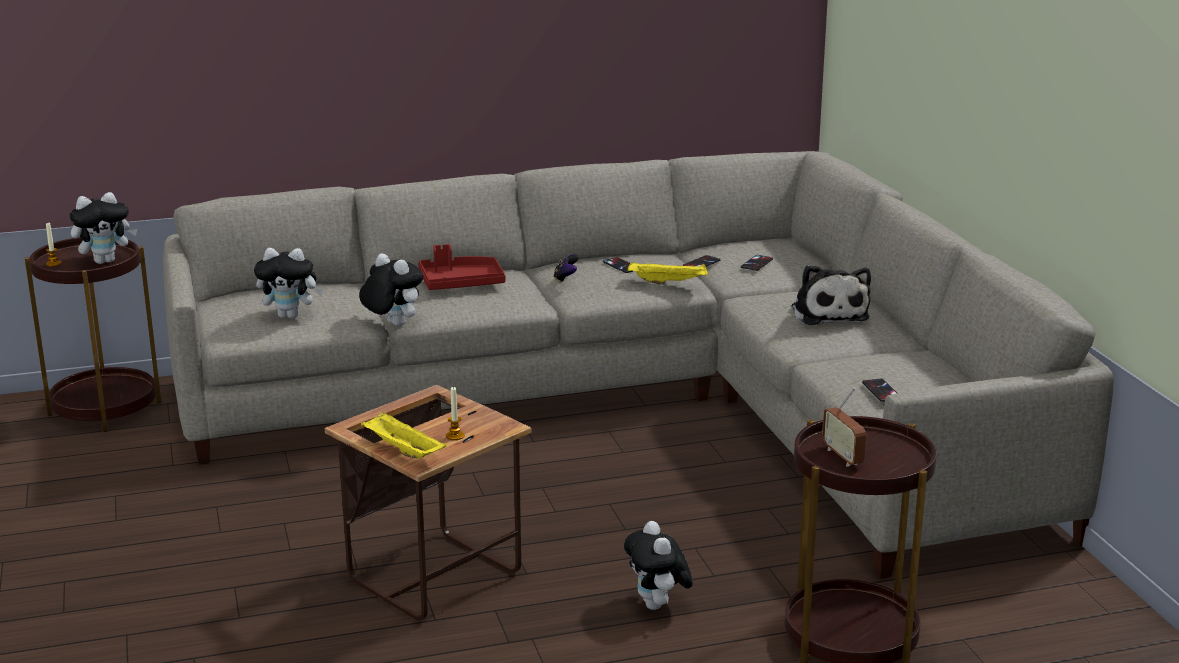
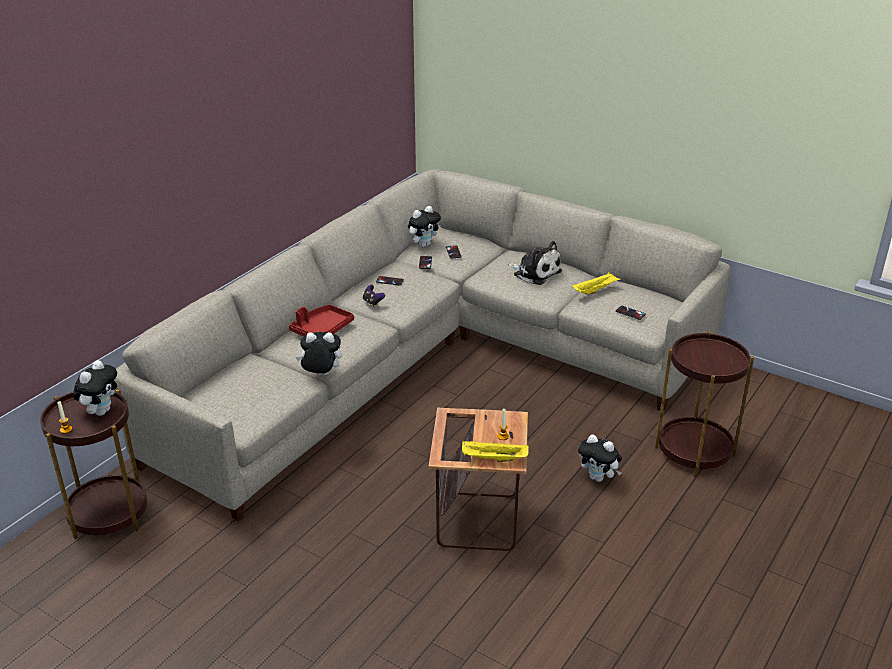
camera: 40 degrees left, 10 degrees up
(291, 316) = (258, 396): plush toy -> plush toy (424, 244)
(669, 282) = (432, 283): yellow tray -> yellow tray (595, 290)
(842, 456) = (703, 363): radio -> none

